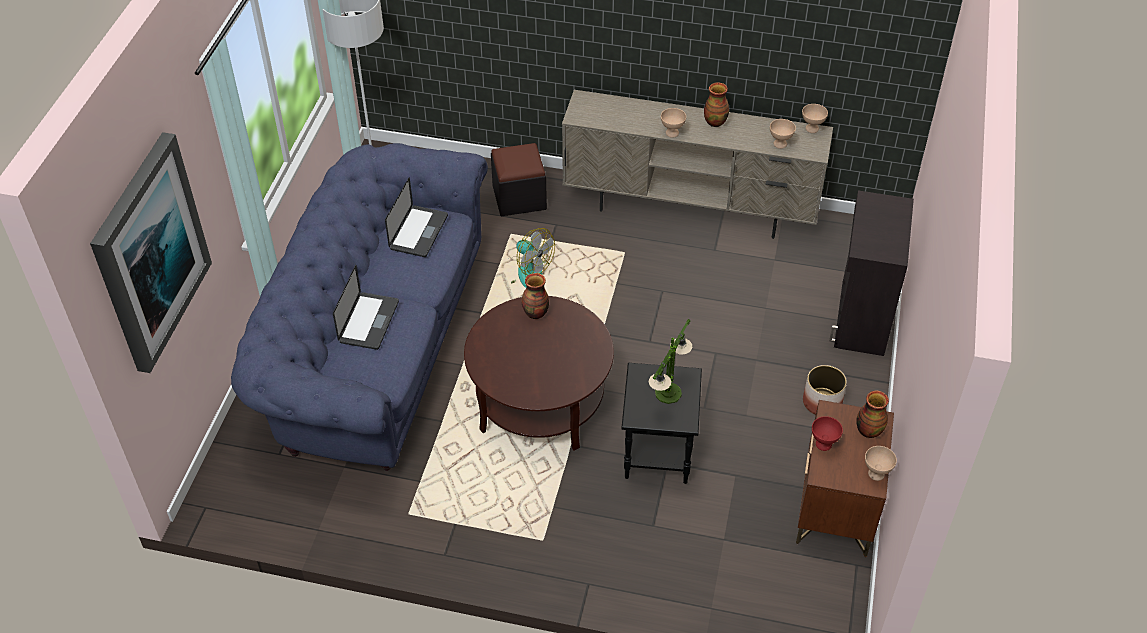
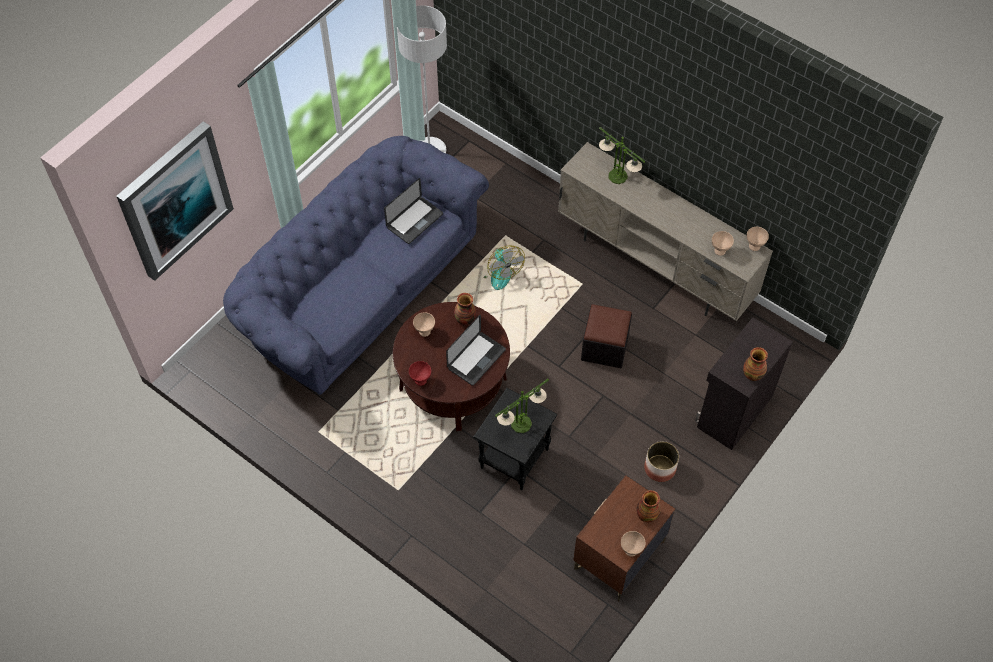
camera: 25 degrees right, 10 degrees up
(369, 322) = (342, 282): laptop -> laptop (476, 359)
(519, 197) = (528, 206): black ottoman -> black ottoman (604, 347)
(628, 110) = (618, 176): none -> table lamp
(672, 133) = (640, 210): beige bowl -> beige bowl (424, 332)
(715, 122) = (680, 211): vase -> vase (753, 374)
(823, 445) = (606, 511): red bowl -> red bowl (420, 380)

